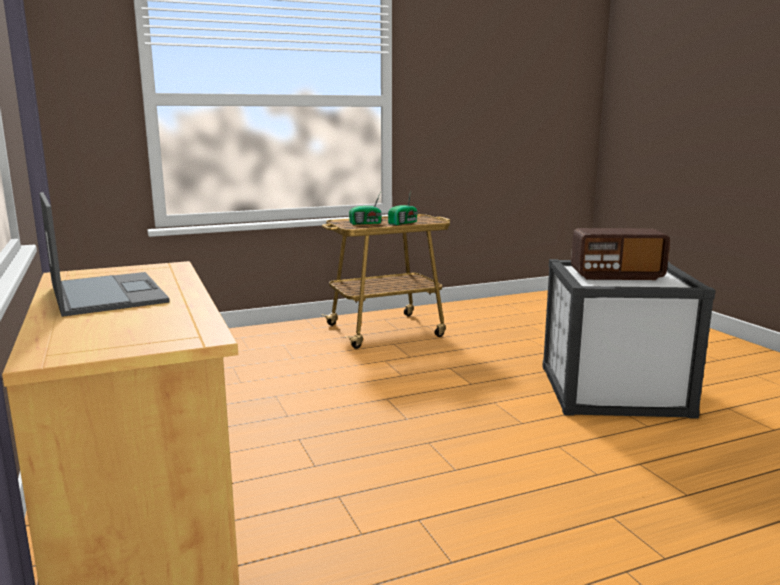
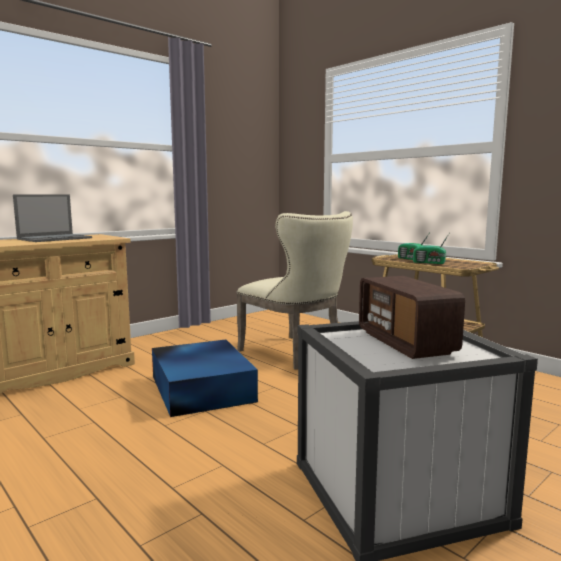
camera: 70 degrees right, 5 degrees down
(290, 372) = (295, 354): none -> beige chair
(355, 437) = (202, 388): none -> blue storage box

